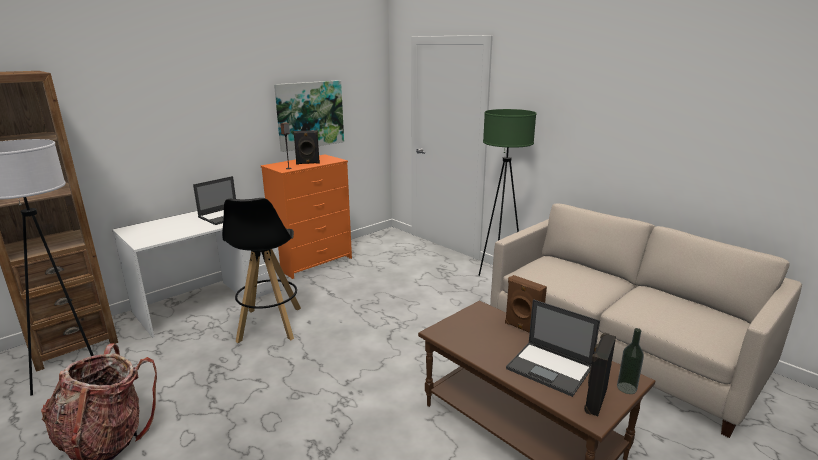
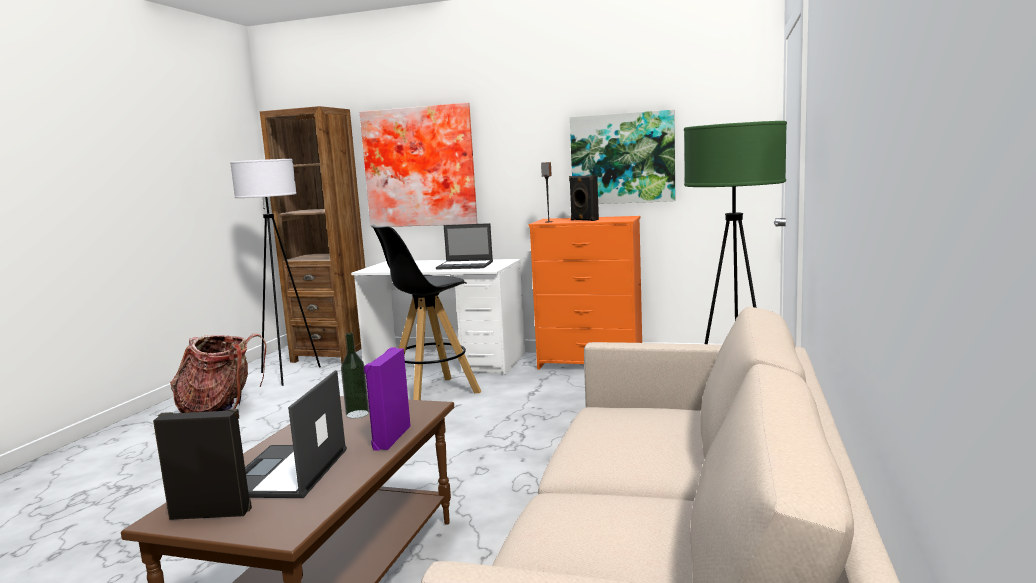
camera: 60 degrees right, 10 degrees down
(138, 131) = (420, 167): none -> picture
(522, 328) = (390, 437): brown speaker -> purple speaker
(626, 388) = (254, 531): bottle -> bottle (357, 414)

